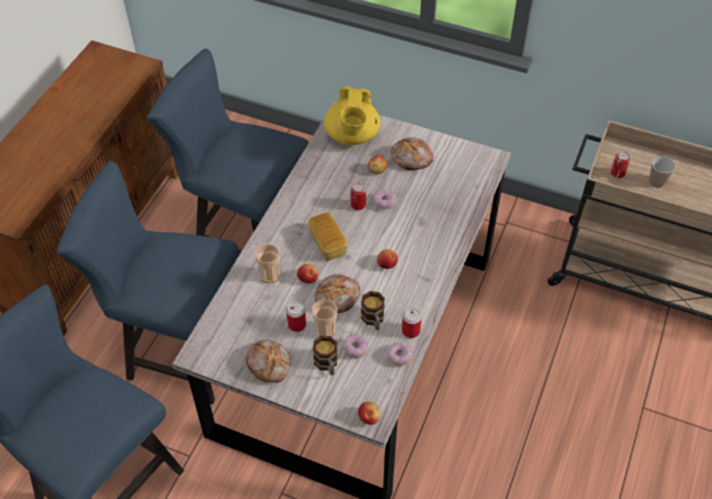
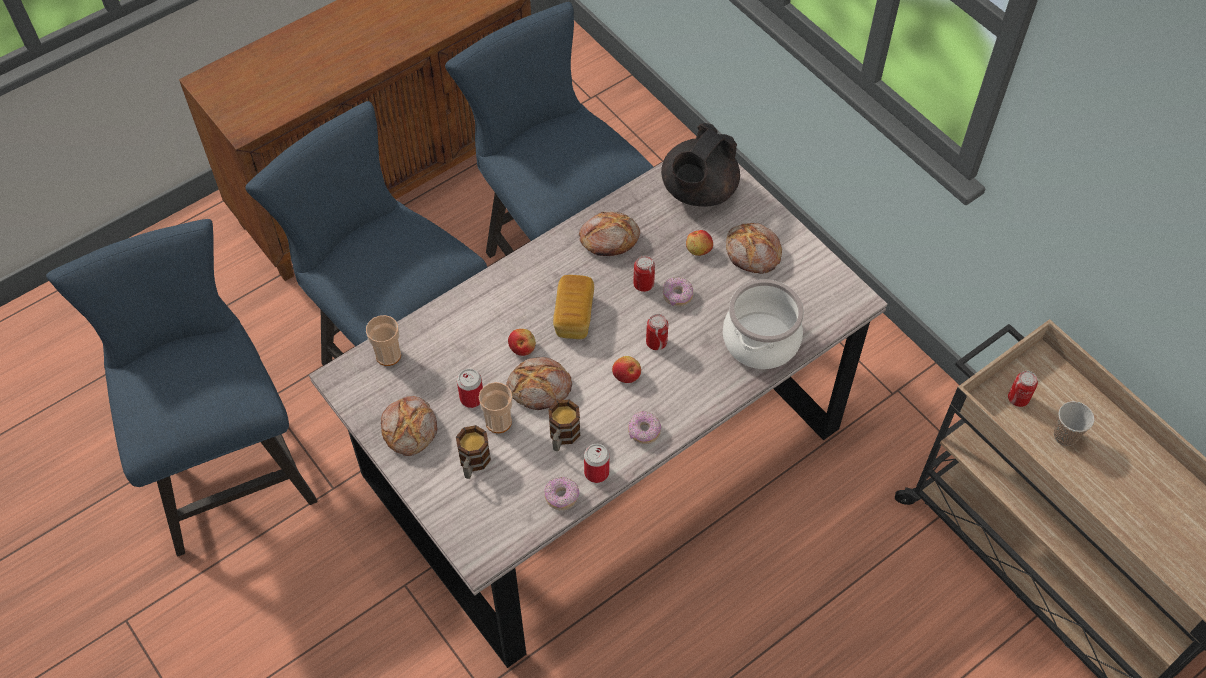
camera: 30 degrees right, 5 degrees up
(270, 275) = (481, 323): cup -> cup (388, 355)
(316, 188) = (608, 238): none -> bread
(352, 136) = (698, 191): yellow teapot -> black teapot
(355, 349) = (517, 461): donut -> donut (644, 431)
(369, 417) = (477, 550): apple -> none
(391, 236) = (656, 342): none -> can
(454, 206) = (761, 341): none -> cooking pot

